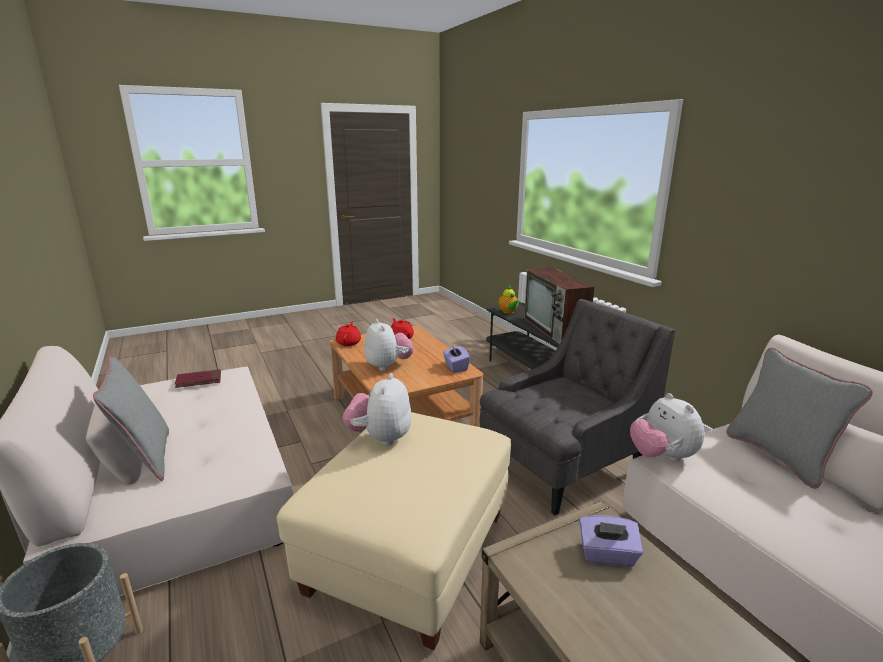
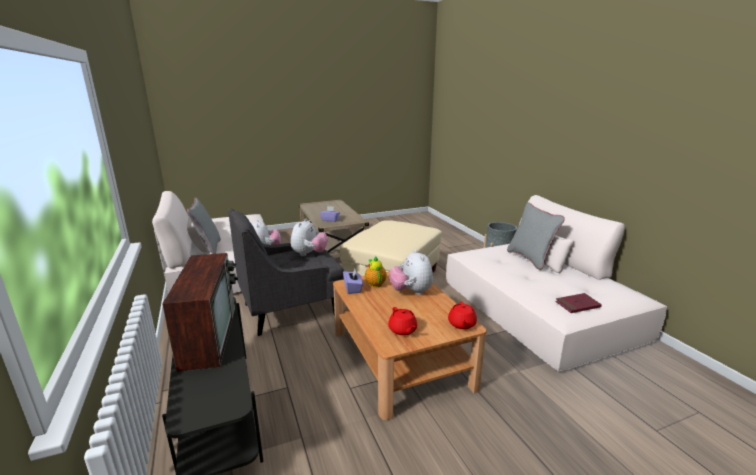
camera: 175 degrees left, 0 degrees up
(380, 438) = (406, 240): plush toy -> plush toy (309, 254)
(508, 312) = (226, 388): teapot -> teapot (375, 283)

